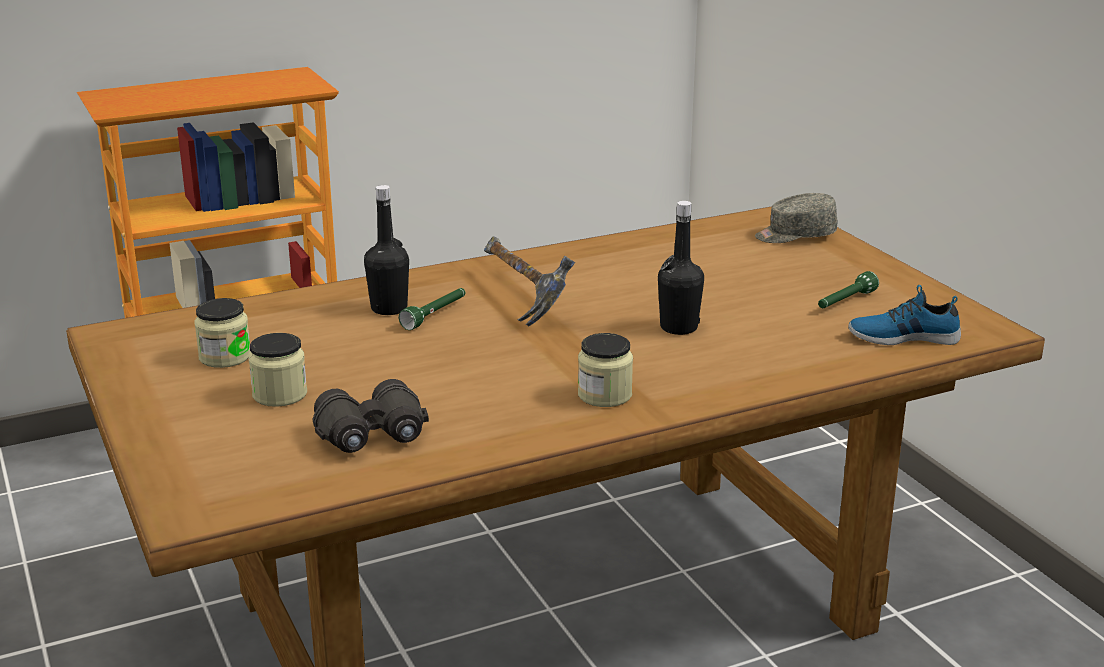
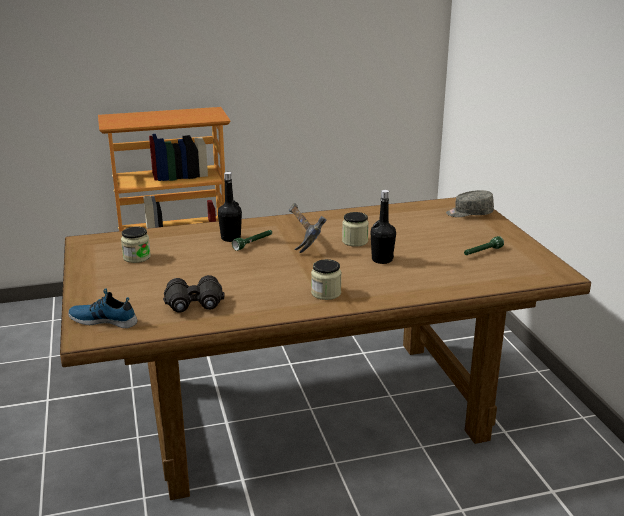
camera: 10 degrees right, 0 degrees up
(280, 394) = (156, 279): jar -> jar (355, 241)
(903, 337) = (507, 274): shoe -> shoe (104, 320)

